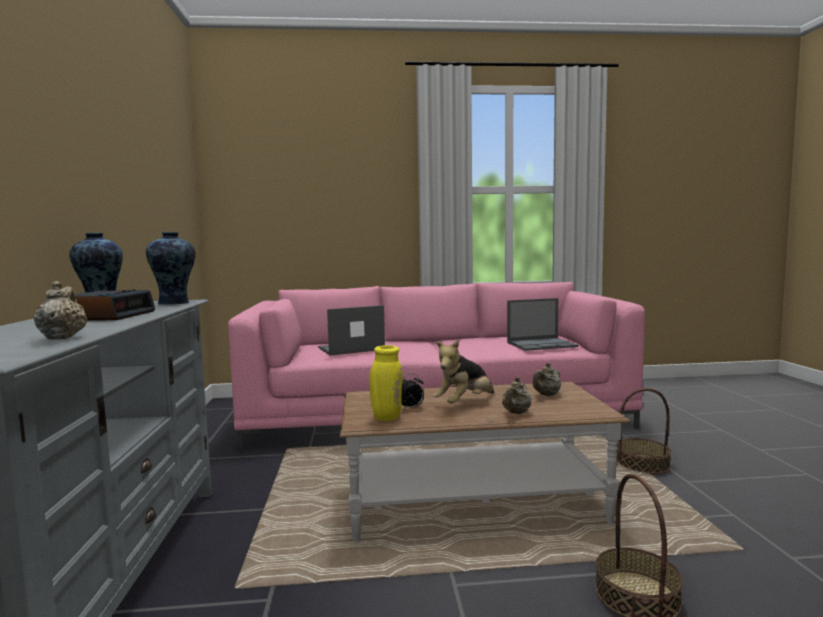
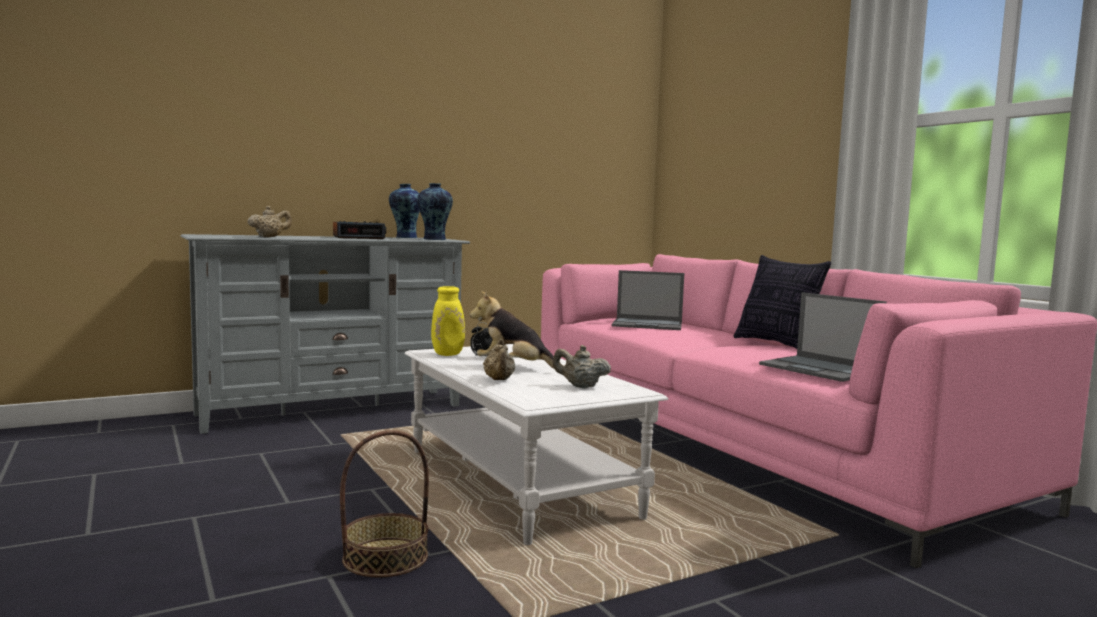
camera: 65 degrees right, 0 degrees up
(350, 349) = (648, 325): laptop -> laptop turned 150 degrees clockwise
(446, 340) = (776, 344): none -> pillow
(474, 503) = (518, 483): brown coffee table -> white coffee table
(516, 413) = (499, 380): beige teapot -> beige teapot turned 105 degrees counterclockwise
(642, 463) = (745, 567): basket -> none

